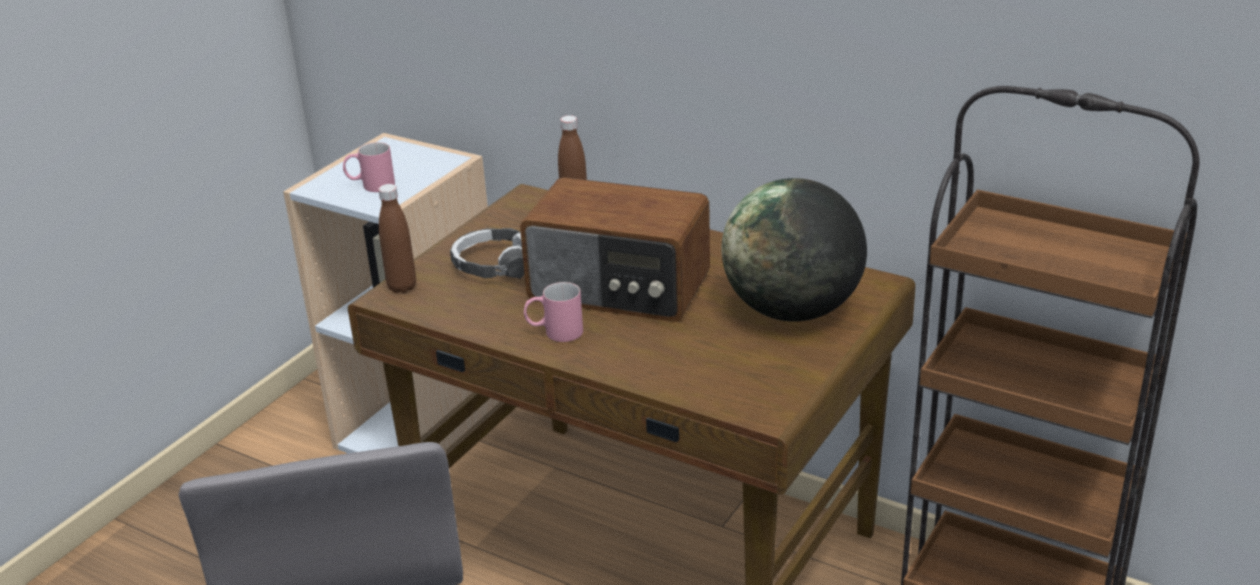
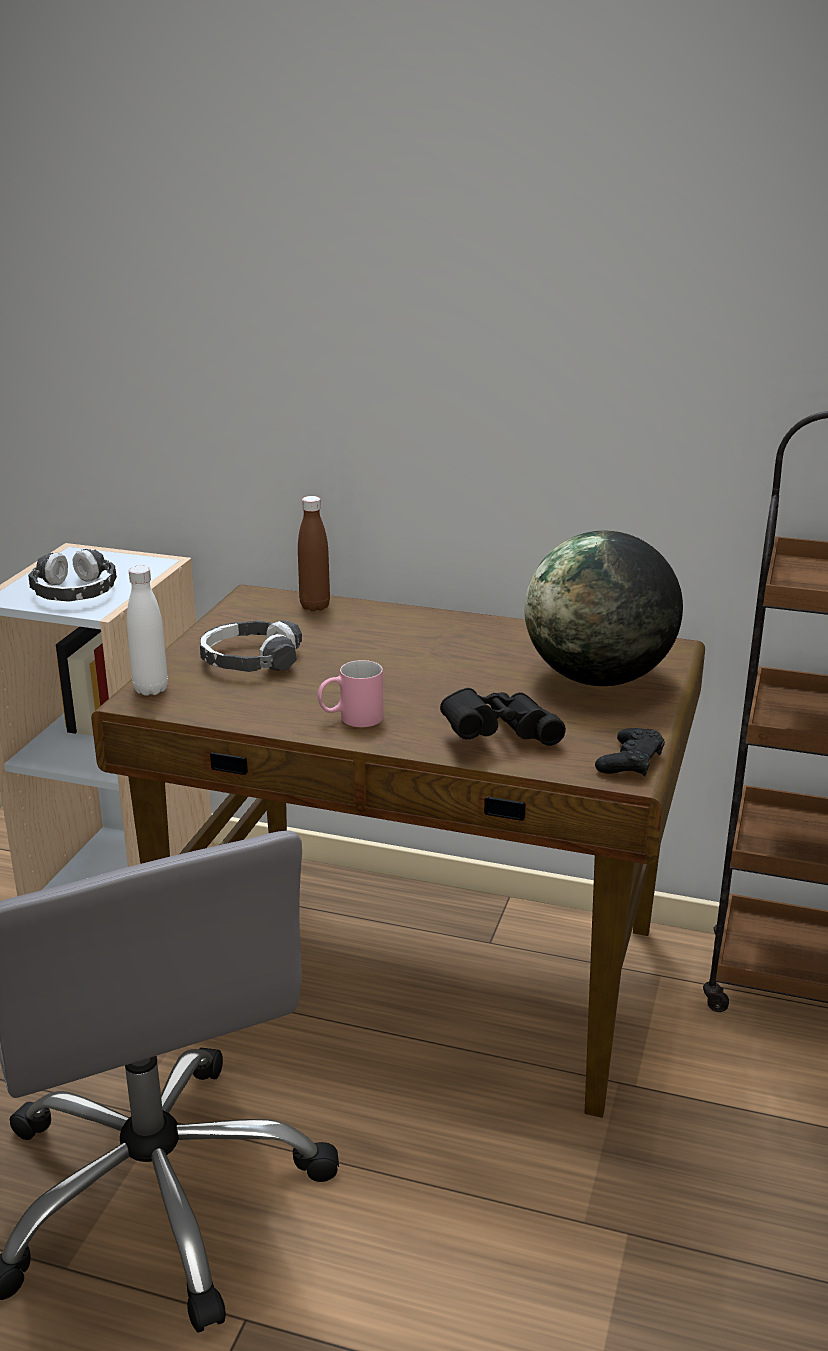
camera: 15 degrees left, 5 degrees down
(370, 186) = (75, 592): pink mug -> headphones
(402, 287) = (151, 689): brown bottle -> white bottle
(619, 288) = (401, 672): radio -> none
(672, 362) = (497, 736): none -> black binoculars
(777, 400) = (630, 761): none -> black game controller

